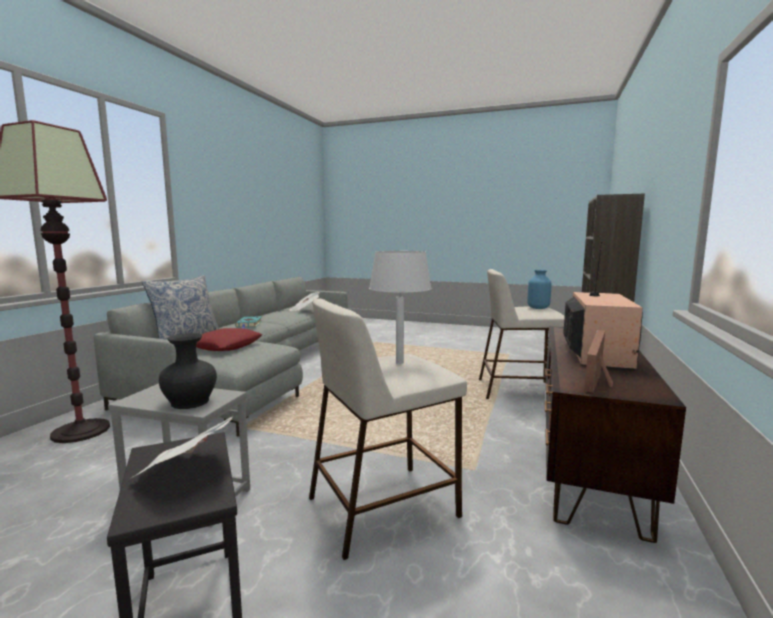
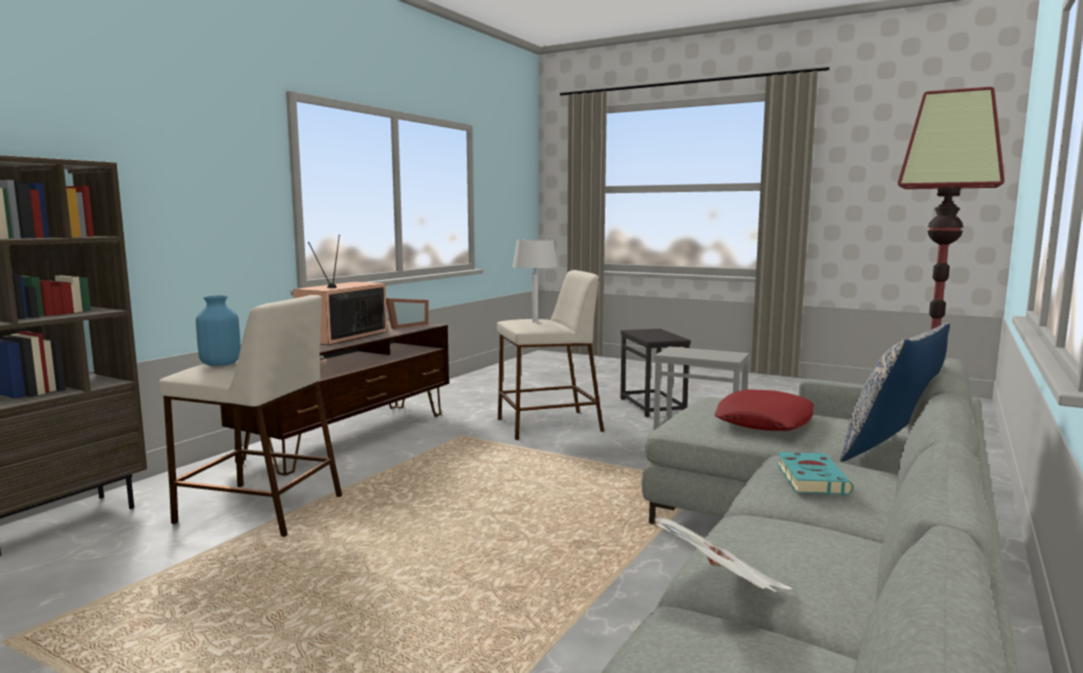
camera: 170 degrees left, 0 degrees up
(187, 469) = (651, 335): newspaper -> none
(191, 402) = (689, 351): black vase -> none

